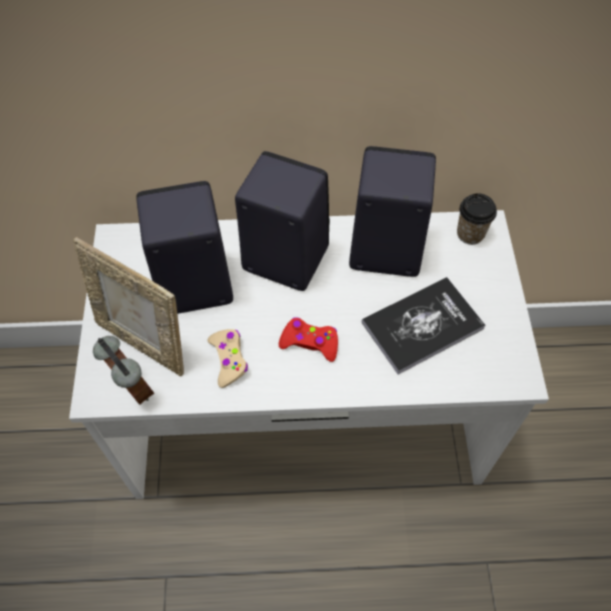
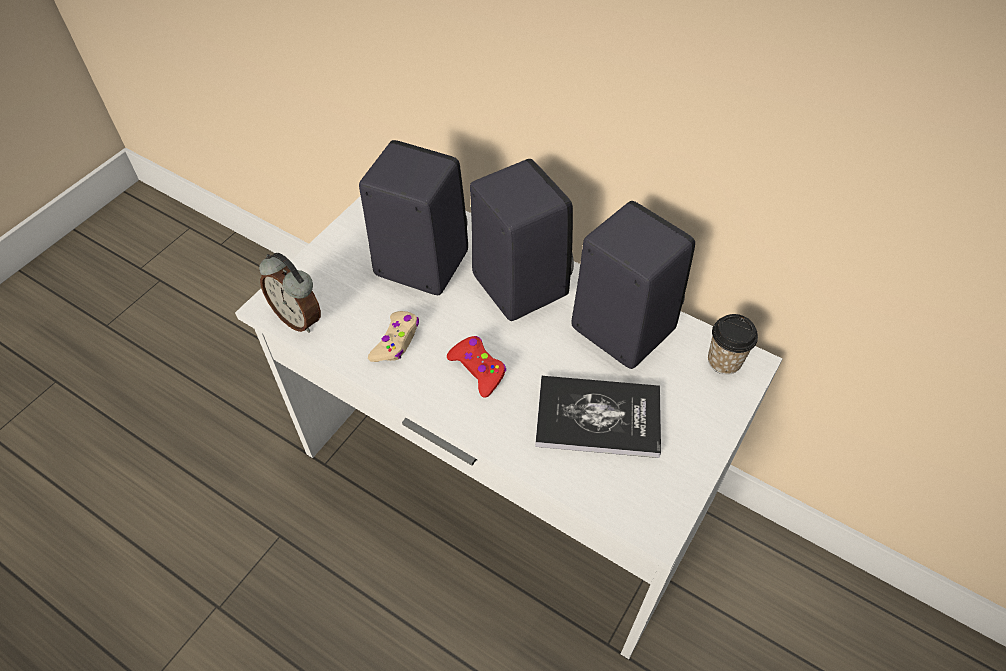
camera: 35 degrees right, 5 degrees down
(131, 389) = (299, 318): alarm clock -> alarm clock turned 135 degrees clockwise
(144, 342) = (341, 287): picture frame -> none

